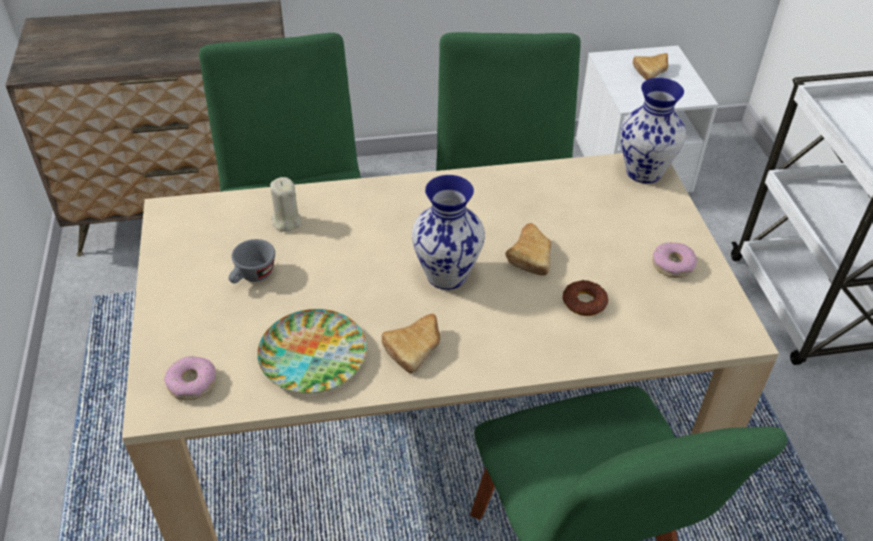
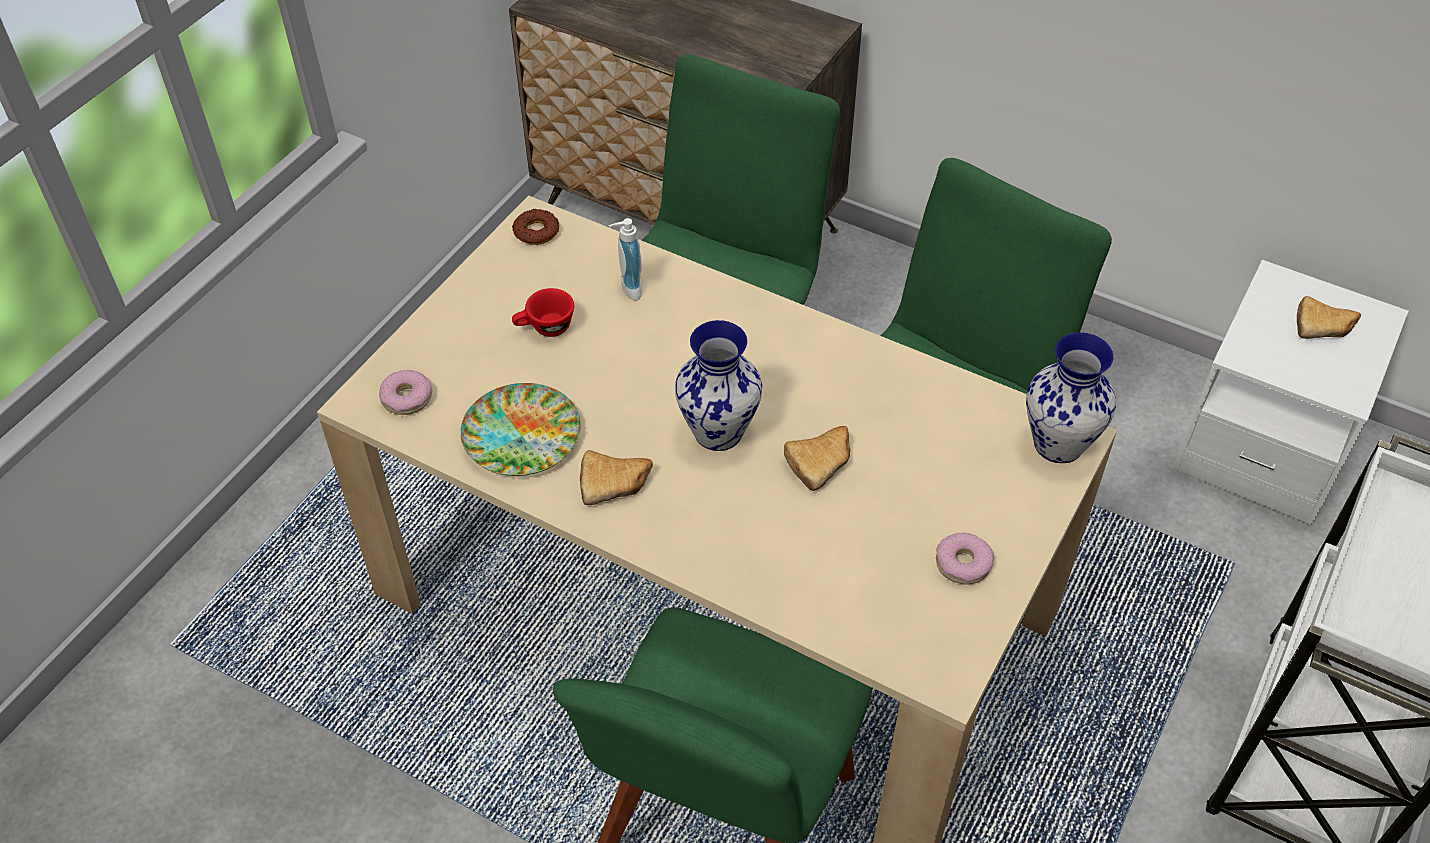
camera: 40 degrees right, 5 degrees up
(252, 277) = (545, 328): grey cup -> red cup
(286, 221) = (627, 289): beige candle -> soap dispenser
(584, 302) = (822, 542): donut -> donut (536, 231)

